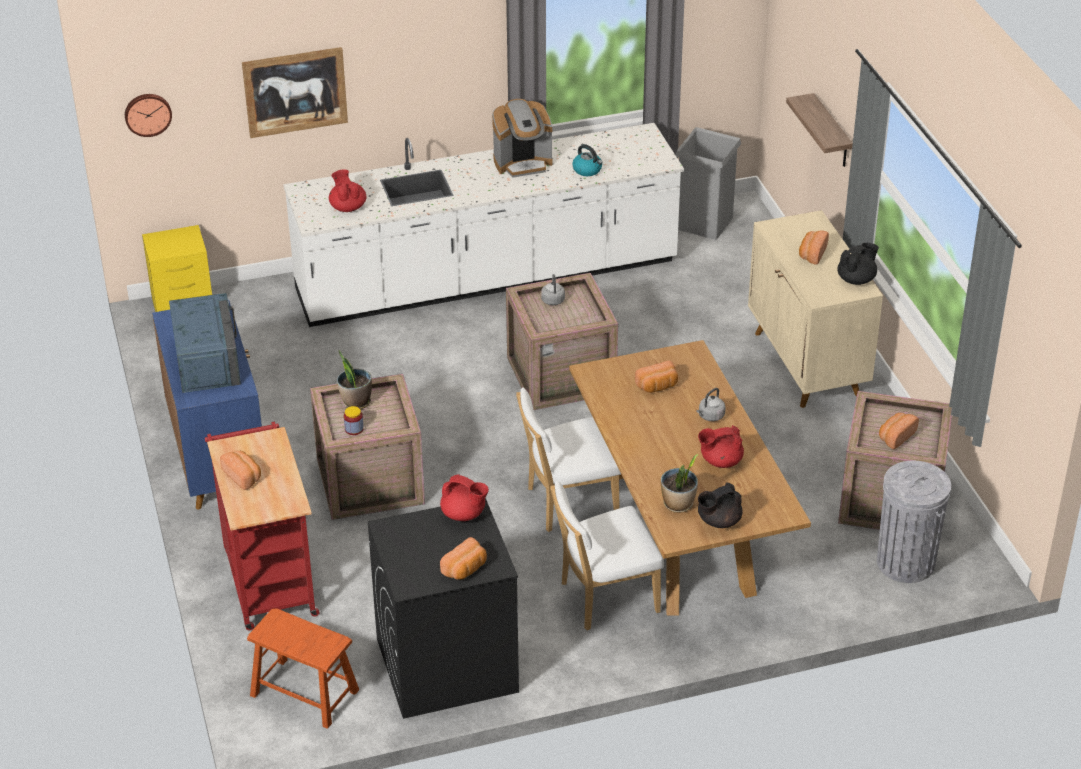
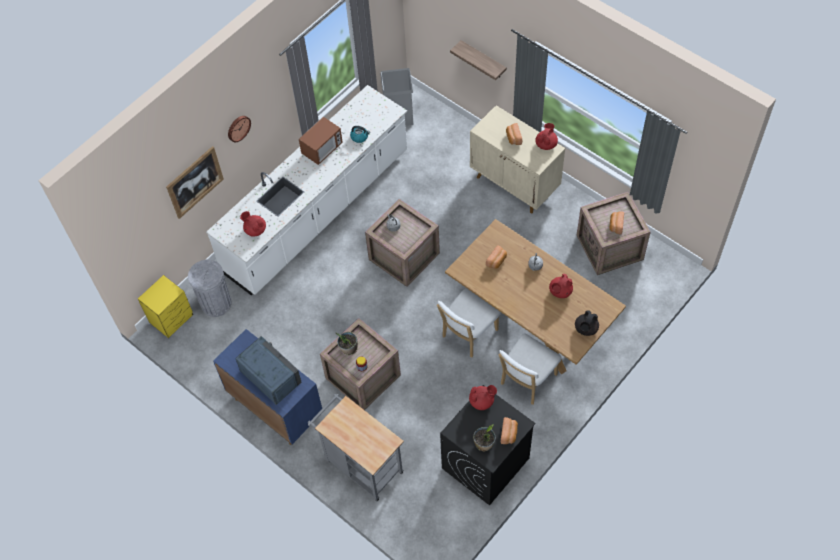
camera: 30 degrees left, 20 degrees up
(147, 114) = (126, 242): wall clock -> wall clock (238, 128)
(243, 476) = (352, 439): bread -> none
(268, 577) = (361, 464): red cart -> grey cart
(304, 693) = (433, 519): brown stool -> none
(523, 163) = (322, 149): coffee machine -> microwave
(678, 504) = (561, 329): potted plant -> potted plant (484, 444)
(856, 279) = (546, 144): black teapot -> red teapot
(905, 562) = (641, 281): grey trash can -> grey trash can (216, 303)

